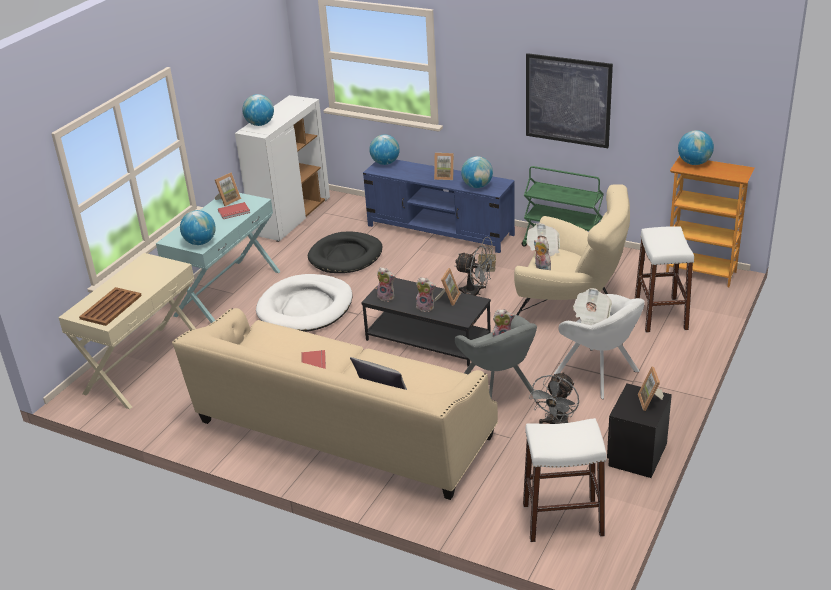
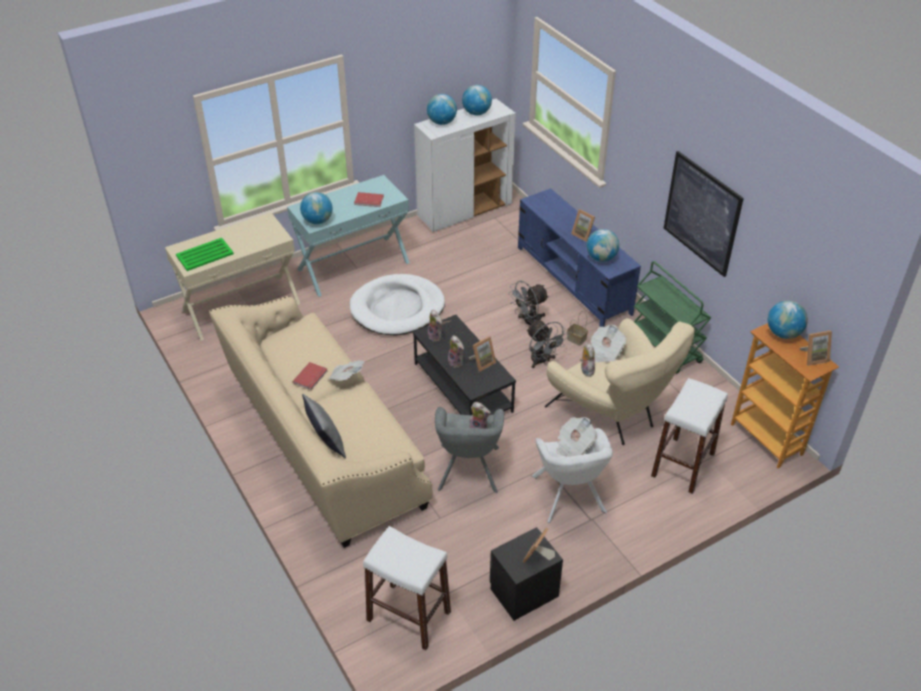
camera: 30 degrees right, 10 degrees up
(110, 307) = (204, 255): brown tray -> green tray
(228, 200) = (375, 186): picture frame -> picture frame (813, 357)
(346, 256) = (472, 271): black dog bed -> none
(348, 350) = (346, 377): none -> newspaper
(385, 163) = (547, 197): globe -> globe (476, 113)
(556, 424) = (486, 526): grey fan -> grey fan (528, 322)

